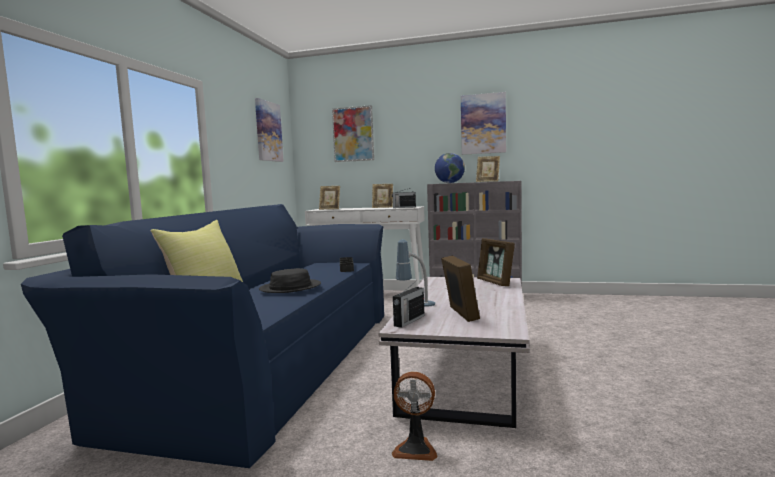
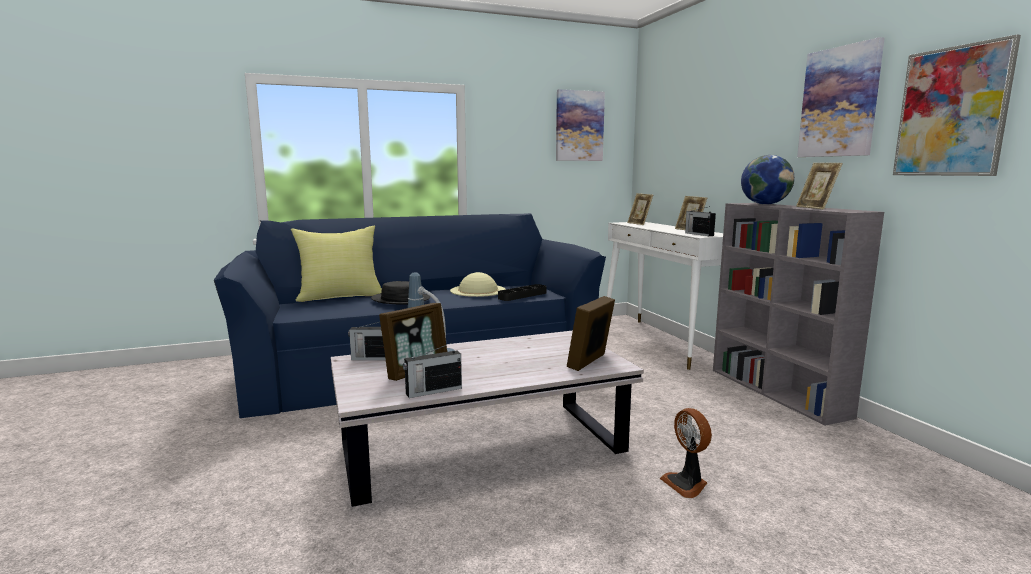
camera: 55 degrees right, 5 degrees up
(309, 271) = (478, 290): none -> beige hat
(353, 134) = (683, 124): picture -> picture (952, 112)
(415, 449) = (292, 468): fan -> fan (686, 484)
(509, 314) = (432, 391): none -> radio

